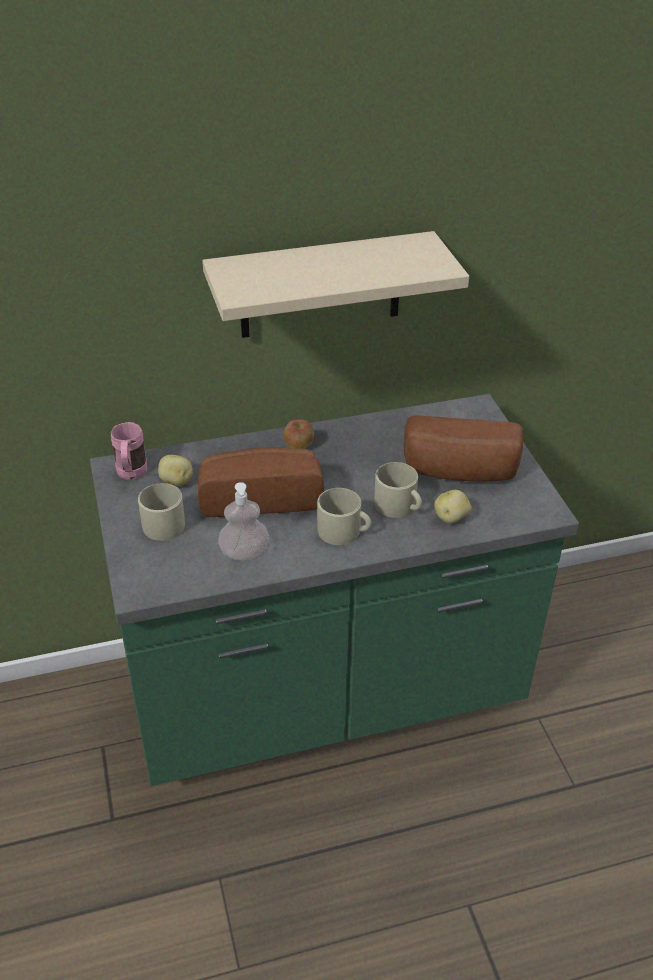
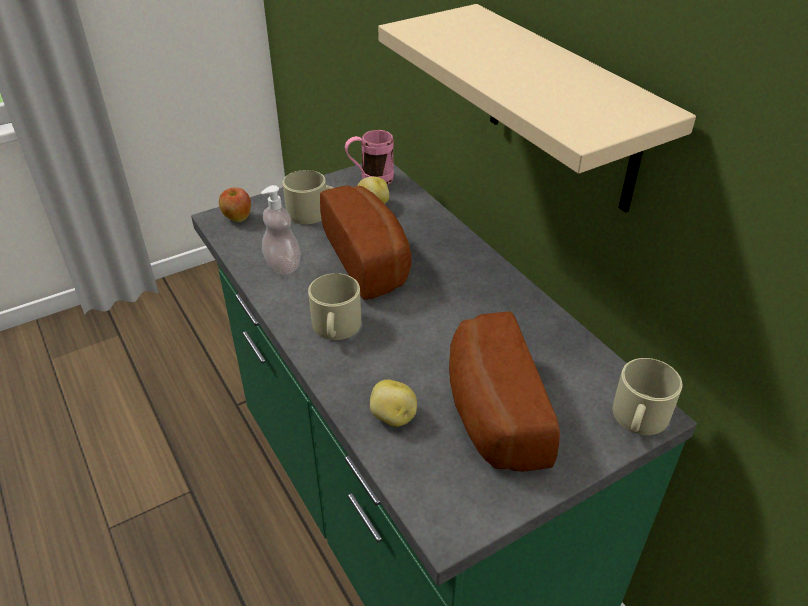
camera: 75 degrees right, 0 degrees up
(299, 447) = (467, 268): apple -> apple (237, 218)
(399, 506) = (396, 365): beige mug -> beige mug (638, 418)

